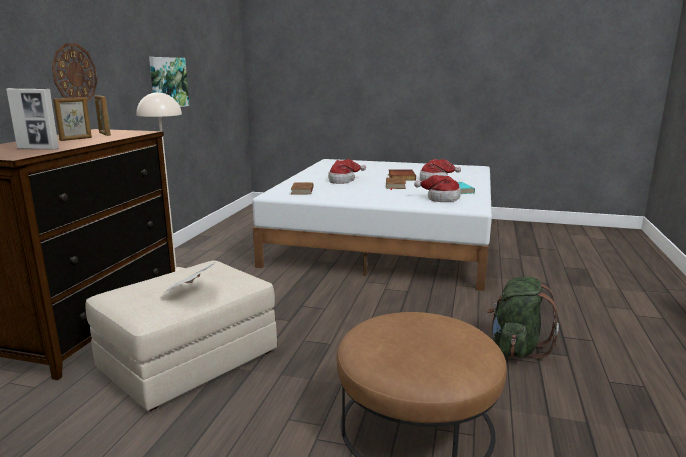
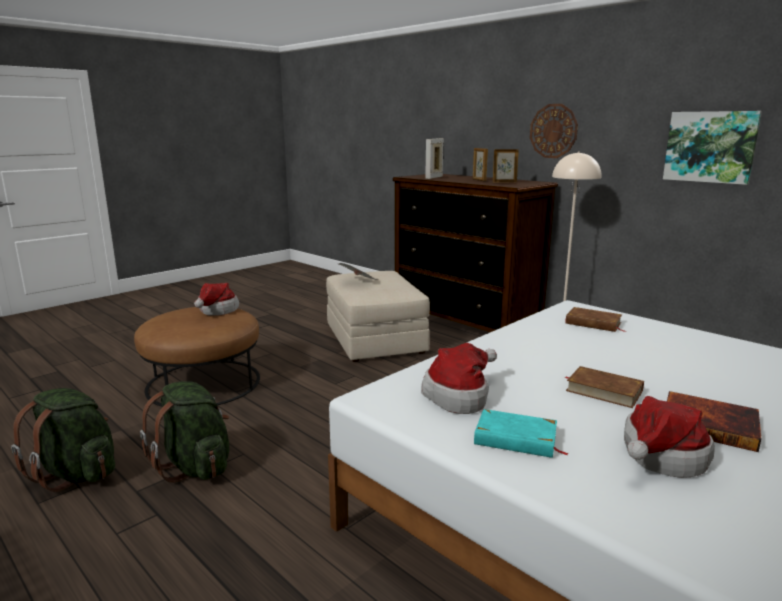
camera: 120 degrees right, 0 degrees up
(343, 180) = (673, 361): hat -> hat (216, 310)
(608, 393) = (77, 473): none -> green backpack

